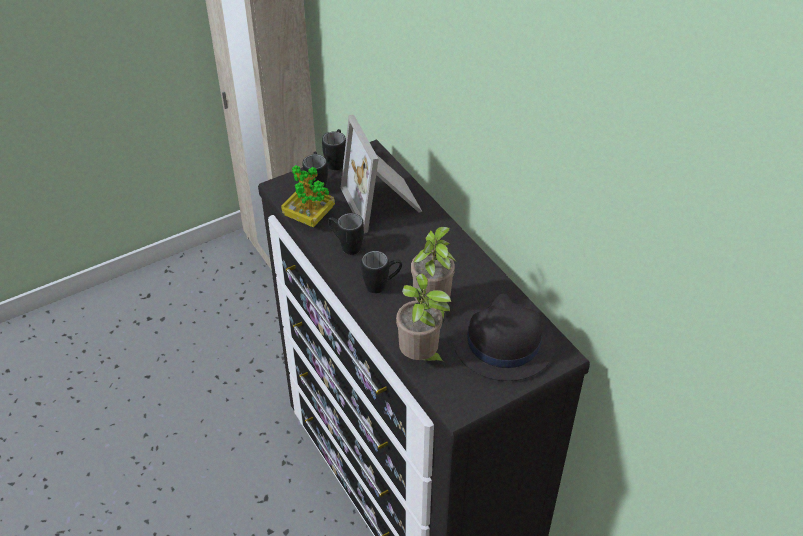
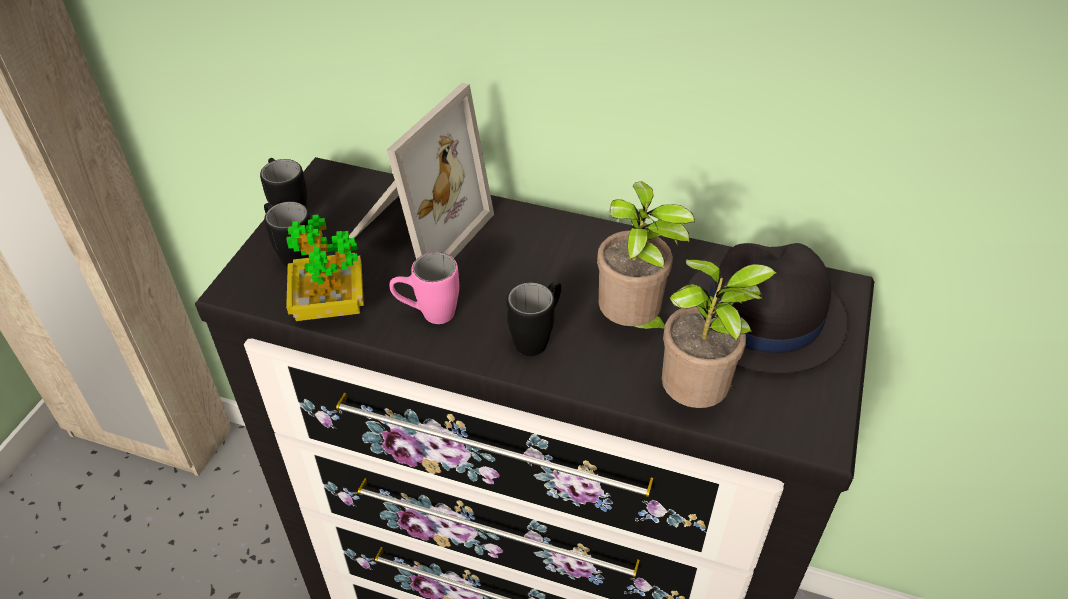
camera: 40 degrees left, 0 degrees up
(346, 246) = (428, 314): black mug -> pink mug
(383, 202) = (415, 229): picture frame -> picture frame turned 90 degrees counterclockwise

